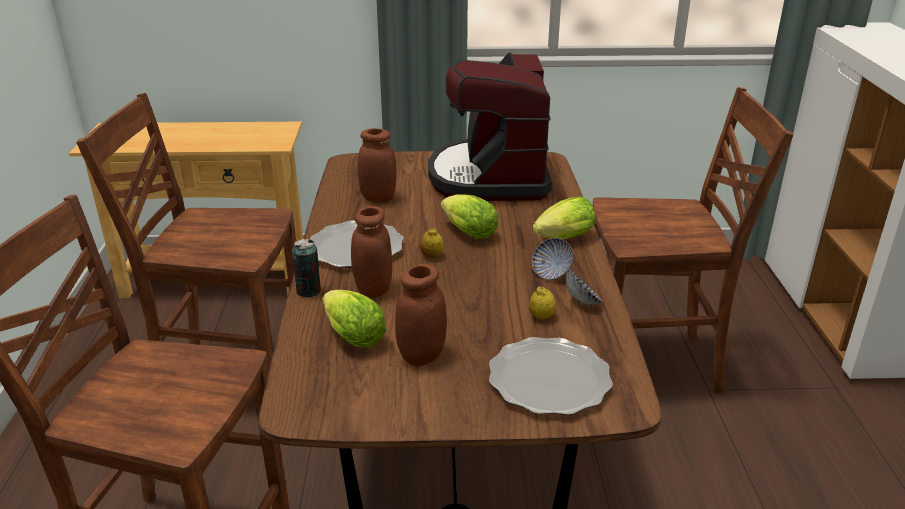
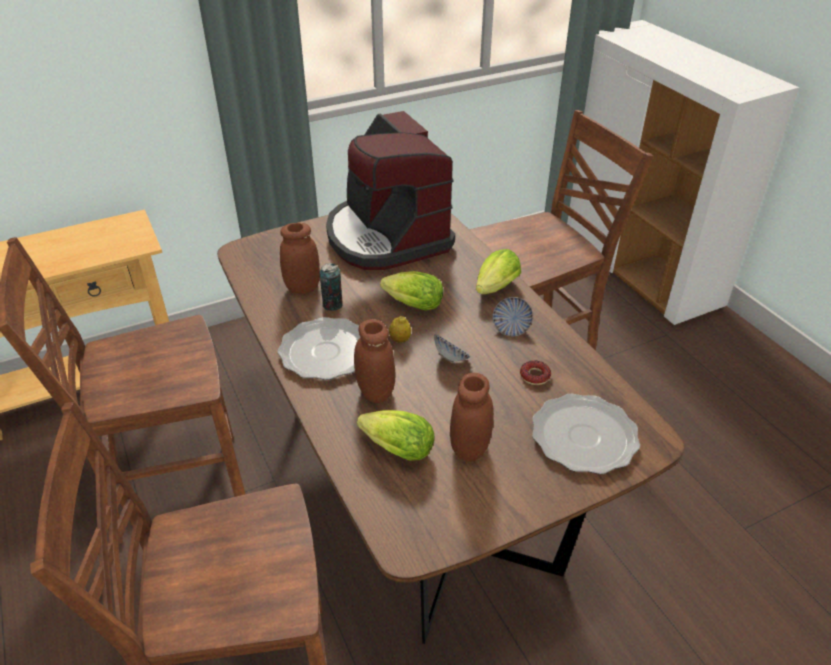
camera: 25 degrees left, 10 degrees up
(308, 291) = (319, 413): can -> can (332, 305)
(541, 317) = (535, 376): lemon -> donut
(582, 301) = (554, 349): bowl -> bowl (451, 358)

